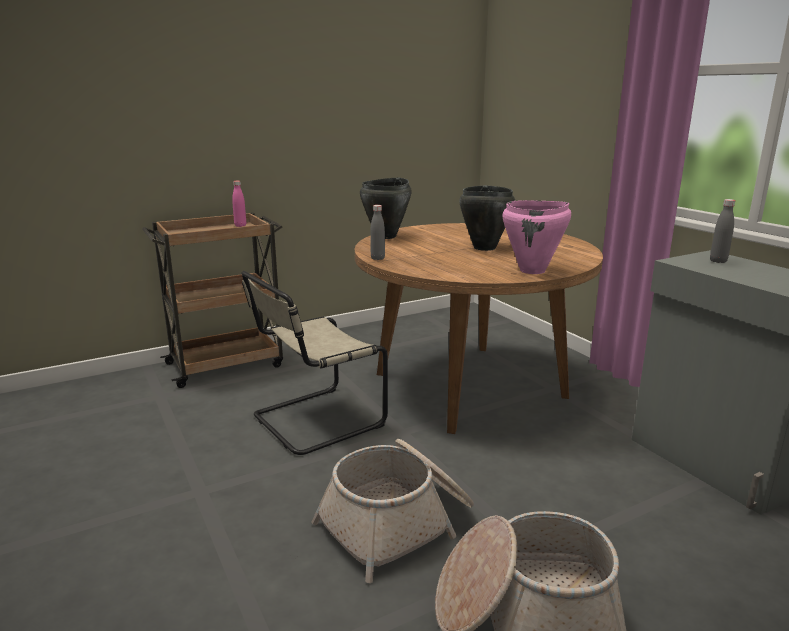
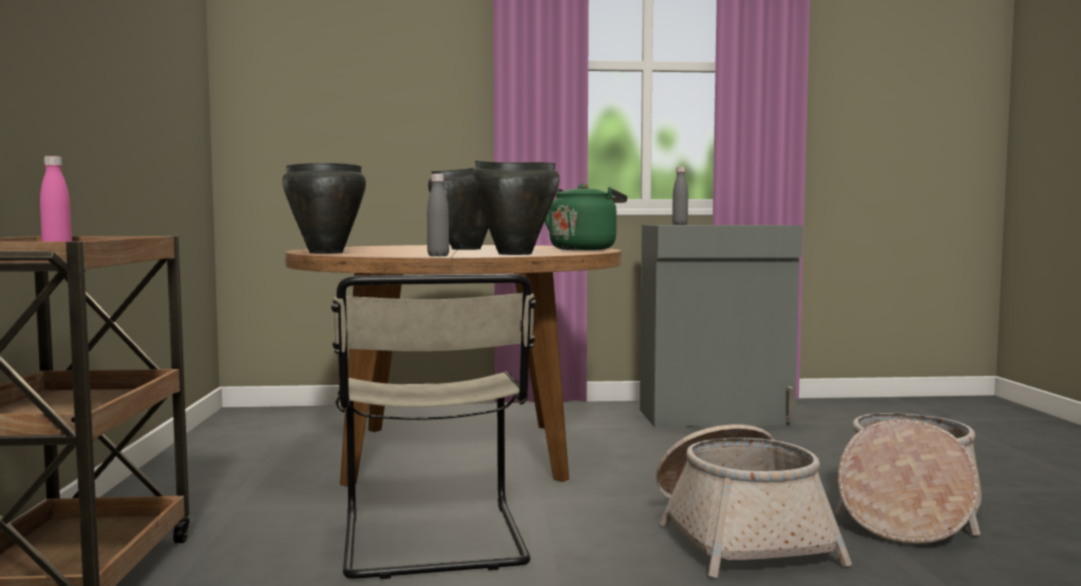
camera: 65 degrees left, 15 degrees down
(426, 267) = (514, 254): none -> black cooking pot
(532, 271) = (584, 249): pink cooking pot -> green kettle

